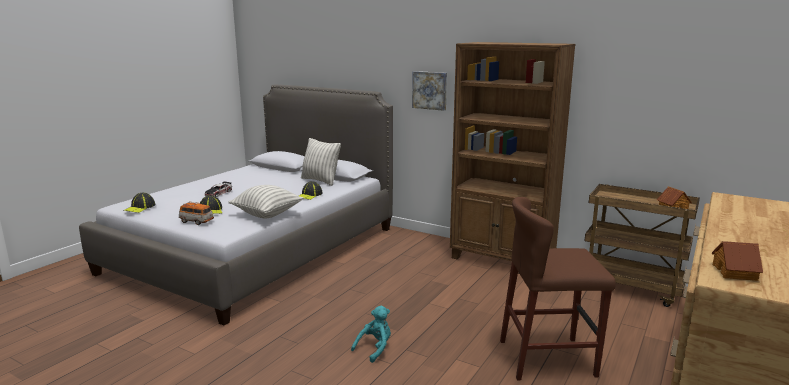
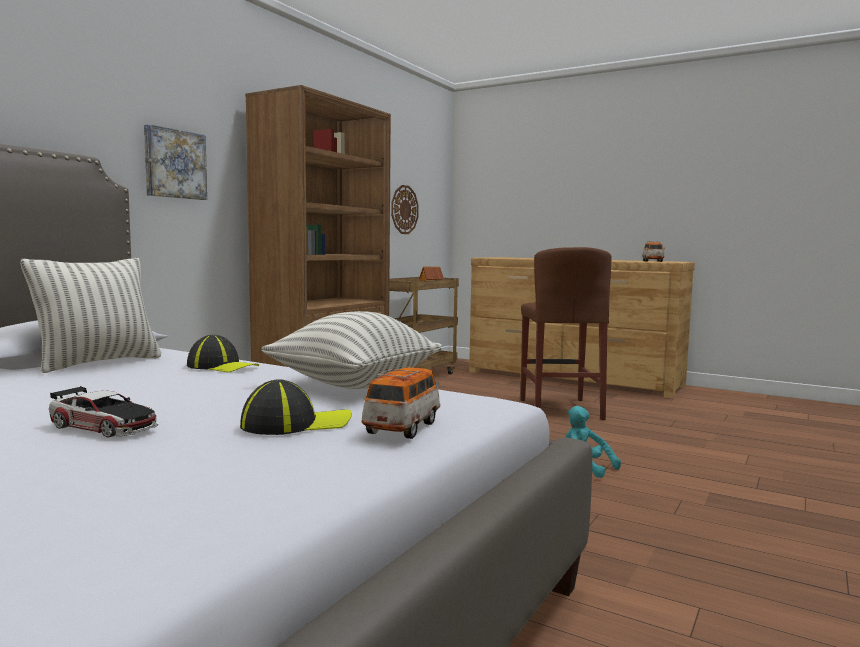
camera: 90 degrees left, 10 degrees down
(140, 208) = (194, 520): cap -> none
(686, 122) = (404, 209): none -> wall clock
(735, 272) = (652, 261): toy house -> toy car

